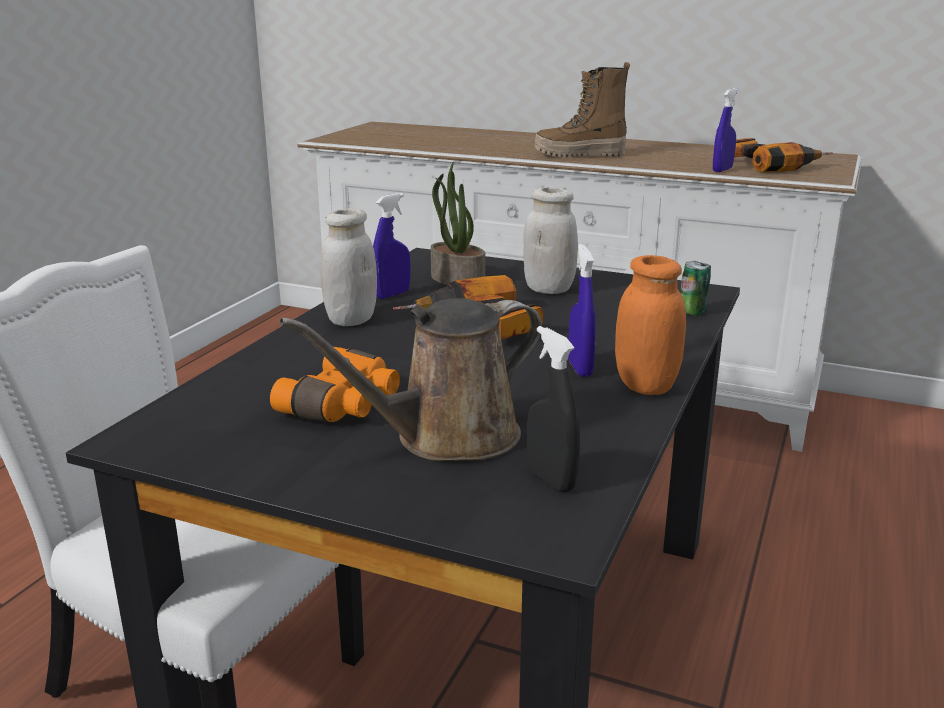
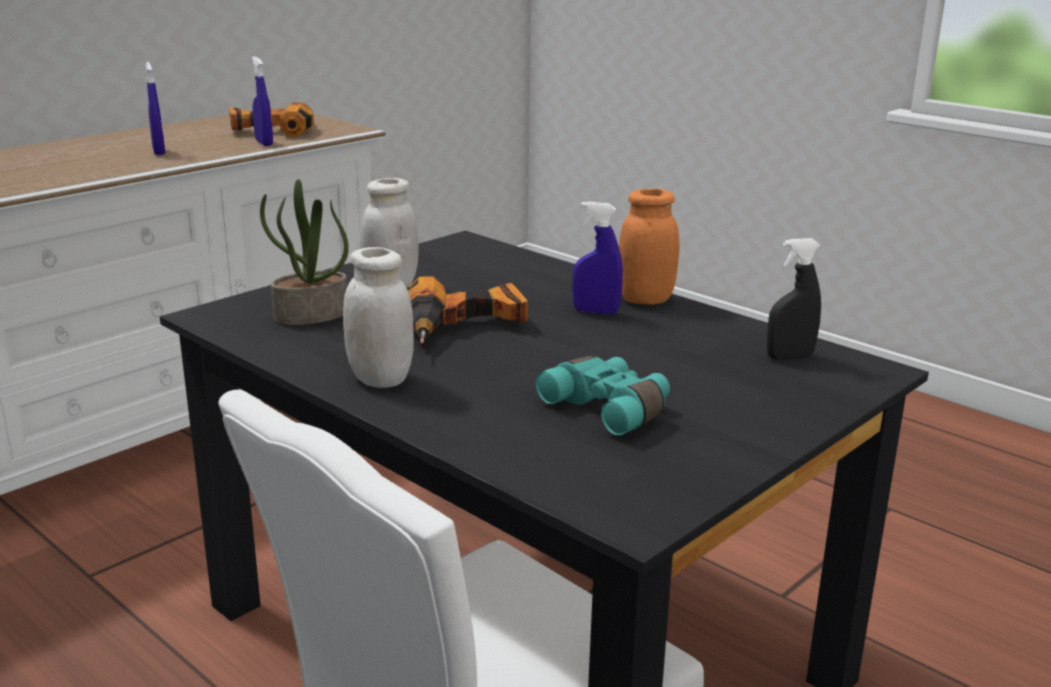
camera: 70 degrees left, 0 degrees up
(344, 404) = (610, 408): orange binoculars -> turquoise binoculars
(392, 294) = (321, 350): blue spray bottle -> blue spray bottle (159, 152)
(446, 438) = (703, 378): brown watering can -> none
(579, 155) = (97, 166): boot -> none
(691, 312) = (507, 255): can -> none

